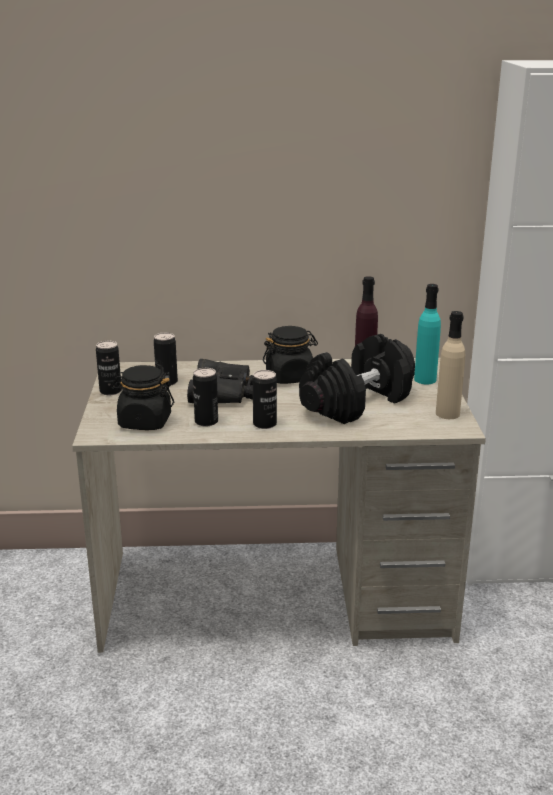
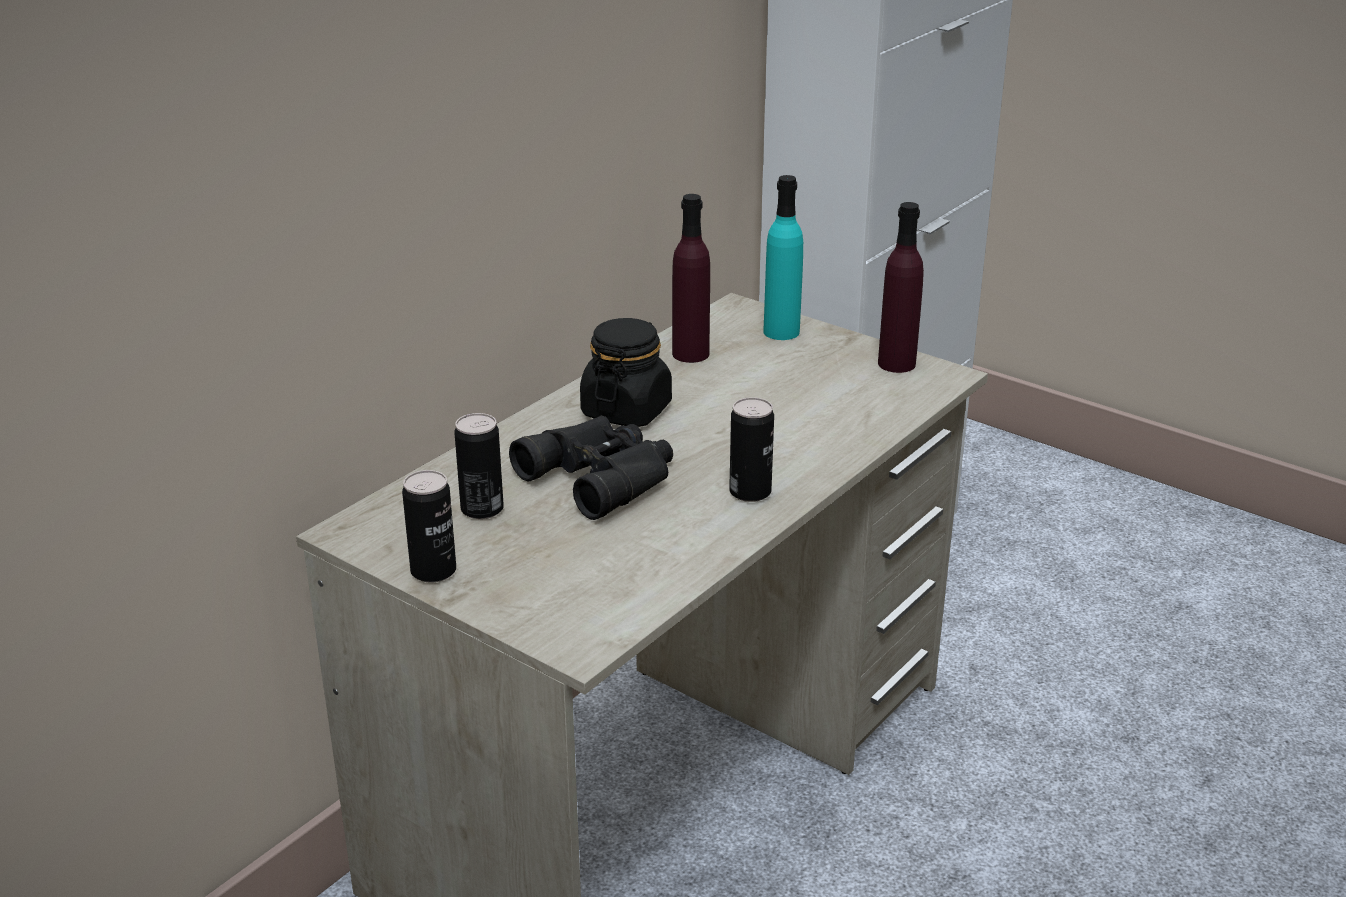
camera: 50 degrees left, 5 degrees up
(144, 422) = (599, 584): black jar -> none
(206, 421) = (675, 532): can -> none
(357, 402) = (780, 402): black dumbbell -> none
(447, 414) = (896, 364): beige bottle -> purple bottle

